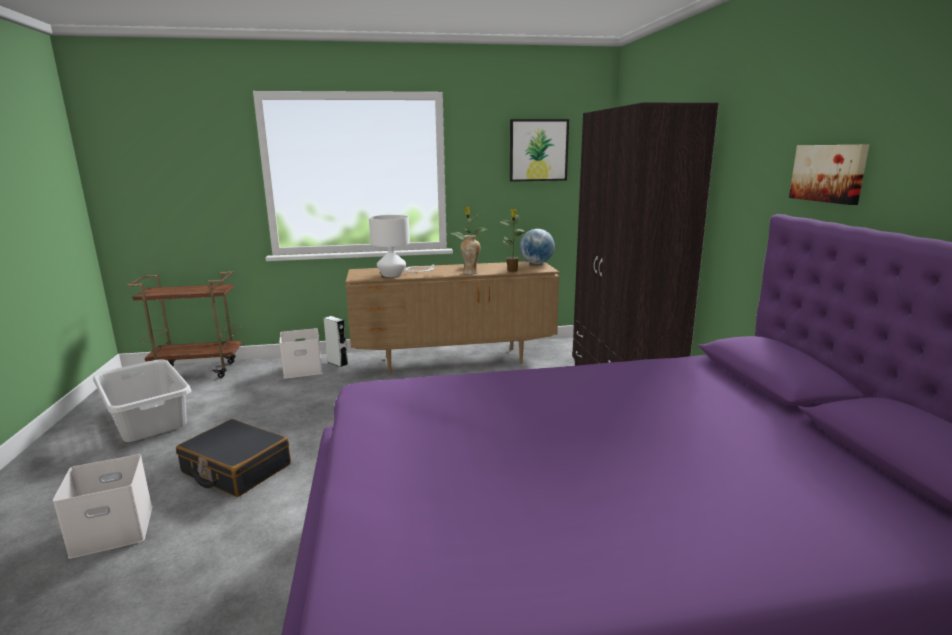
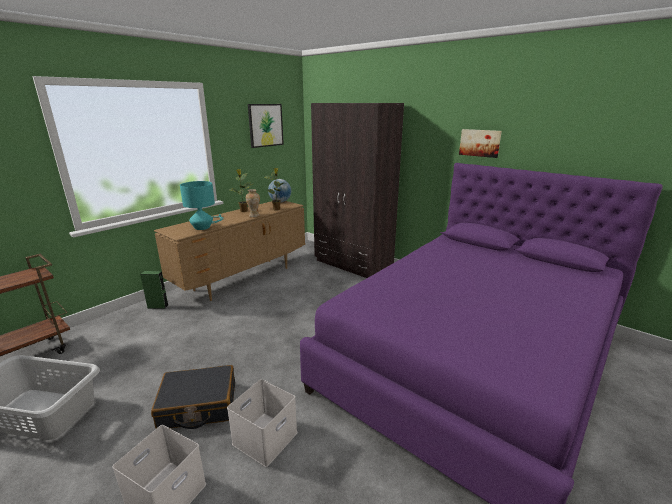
camera: 40 degrees left, 5 degrees up
(303, 369) = (135, 320): white storage box -> white storage box (265, 437)
(337, 363) = (158, 306): white speaker -> green speaker
(403, 272) = (206, 224): white table lamp -> turquoise table lamp

